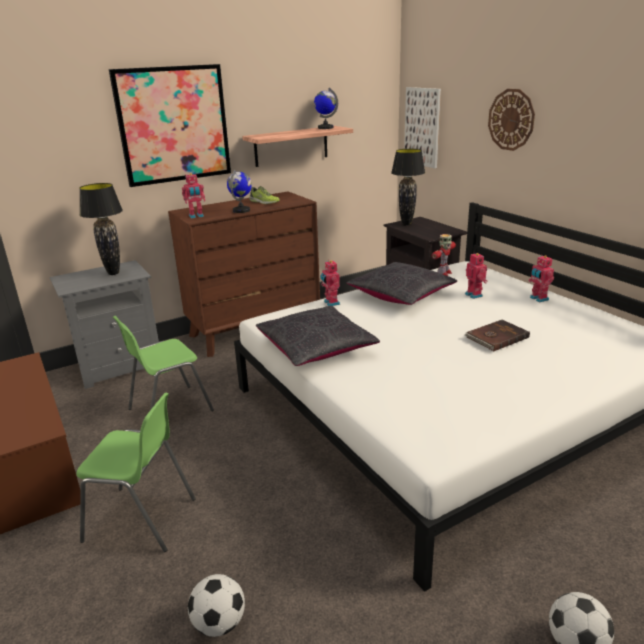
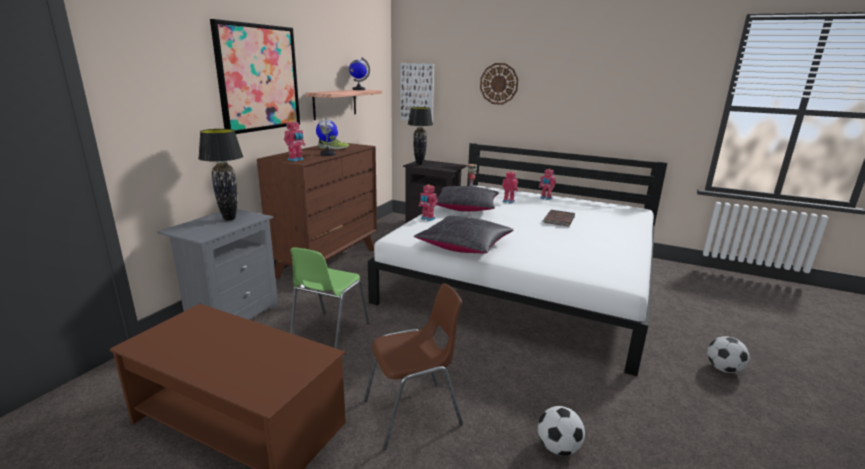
camera: 35 degrees left, 5 degrees down
(141, 519) = (413, 413): green chair -> brown chair

